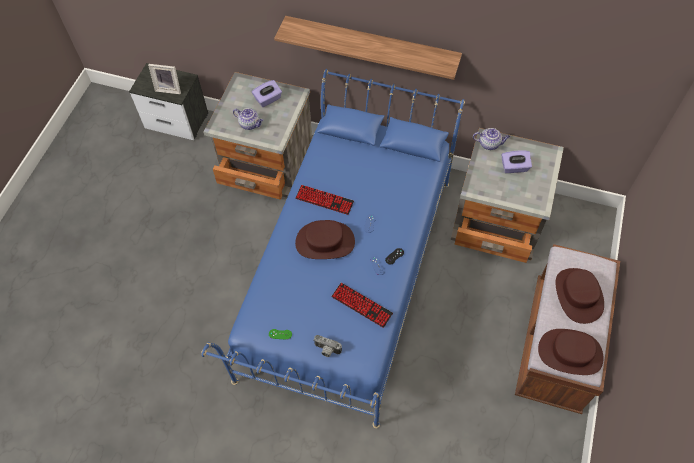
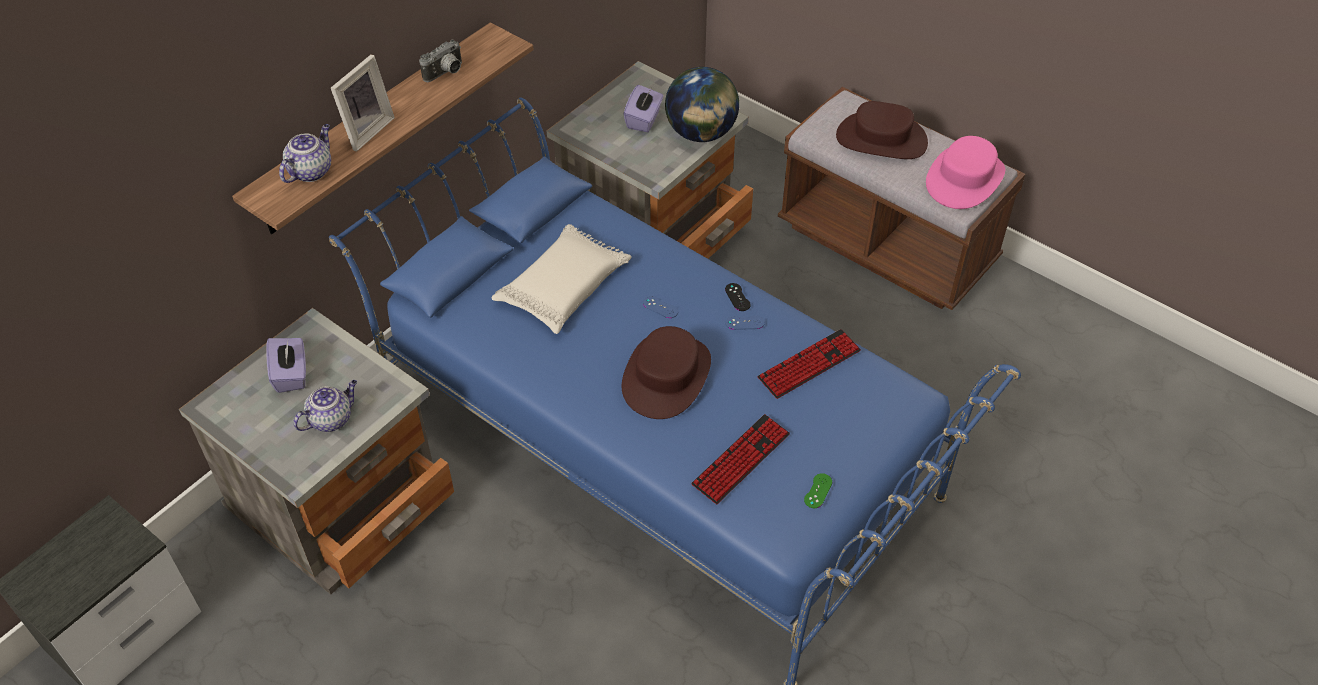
camera: 70 degrees left, 10 degrees down
(169, 88) = (105, 556): picture frame -> picture frame (365, 130)
(324, 200) = (581, 352): keyboard -> keyboard (741, 460)
(326, 350) = (872, 436): camera -> camera (446, 73)
(365, 176) = (563, 284): none -> white pillow
(489, 144) = (585, 129): teapot -> teapot (311, 171)
(520, 198) = (701, 133): none -> globe
(570, 353) = (965, 179): brown hat -> pink hat

